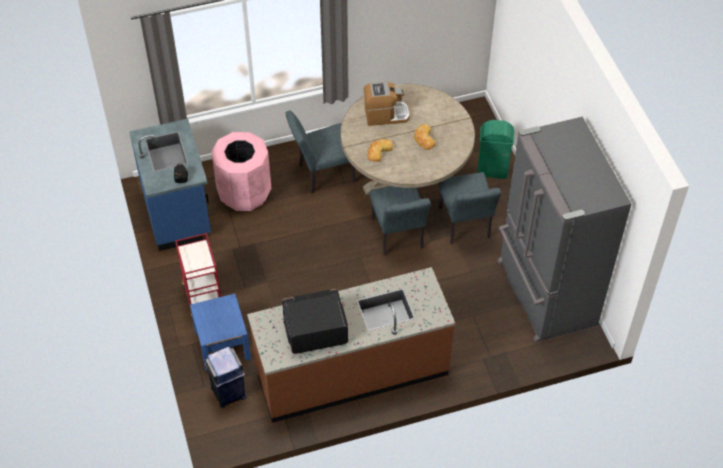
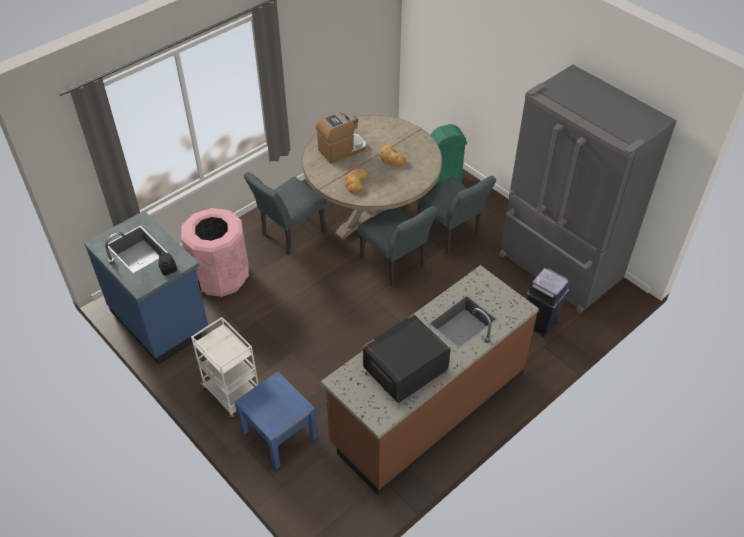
camera: 25 degrees left, 5 degrees down
(203, 298) = (232, 394): red cart -> white cart
(228, 393) = (314, 483): blue trash can -> blue trash can (540, 322)

